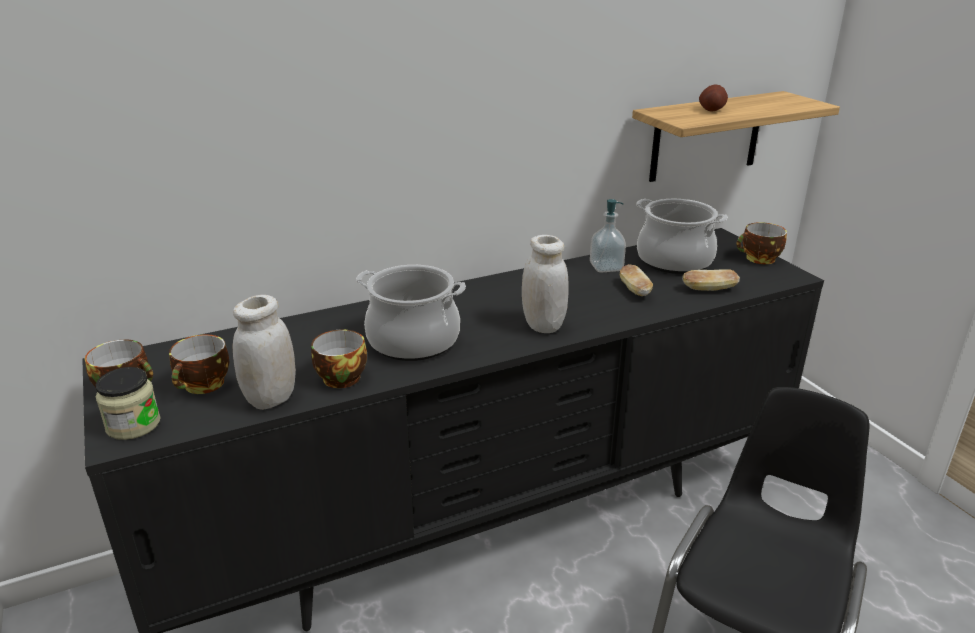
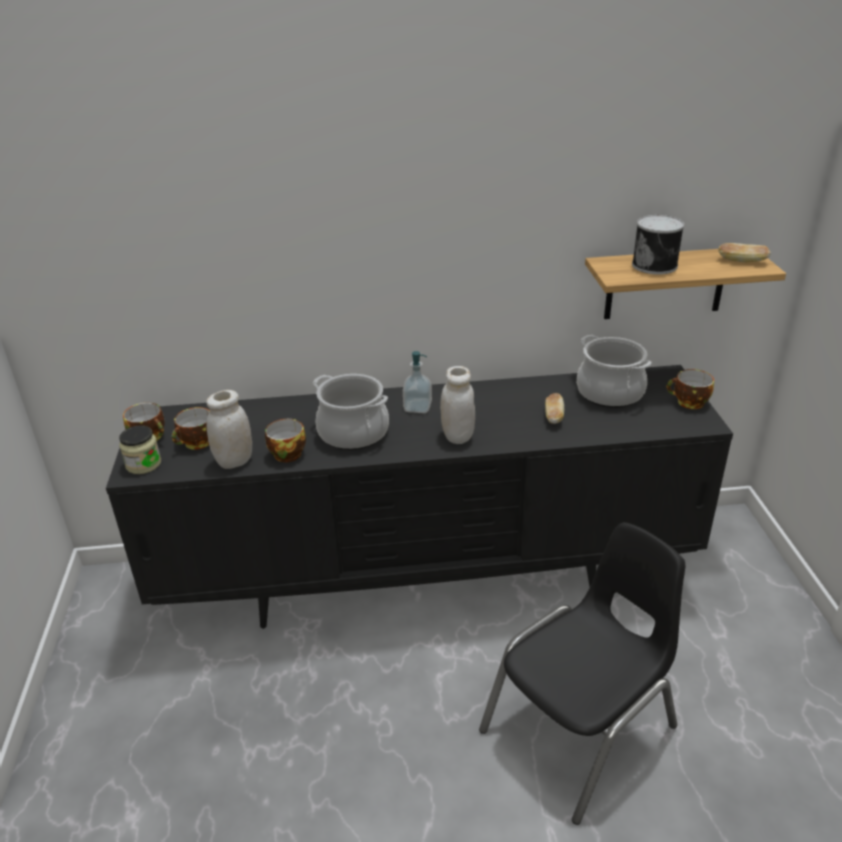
camera: 20 degrees right, 5 degrees up
(606, 267) = (545, 390): soap dispenser -> soap dispenser (417, 407)
(709, 289) = (619, 426): bread -> bread (742, 261)
(711, 109) = (655, 265): potato -> can

